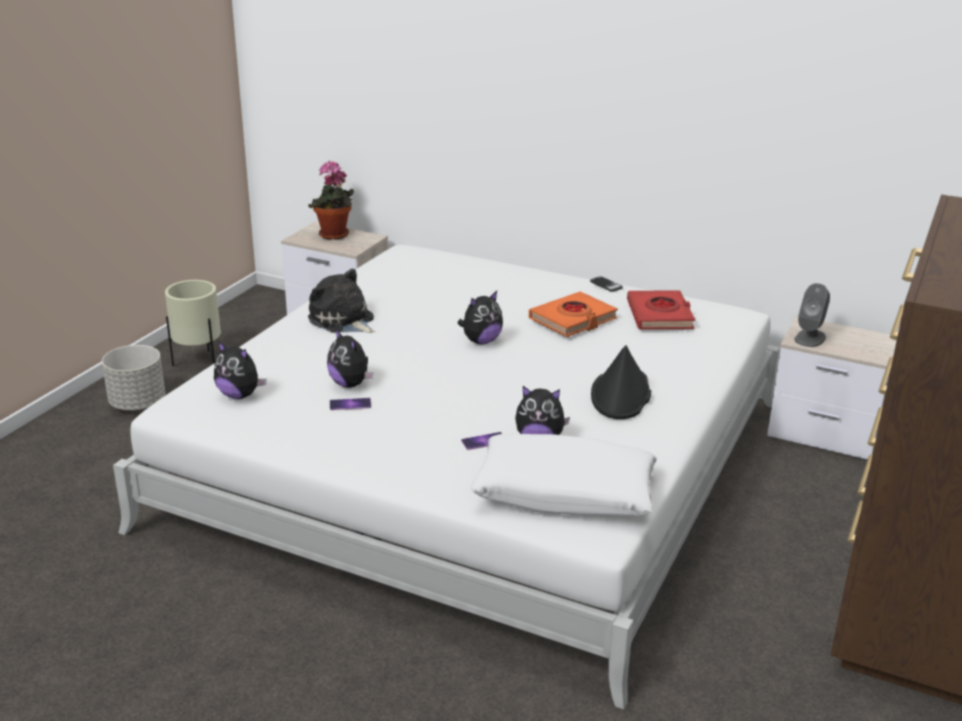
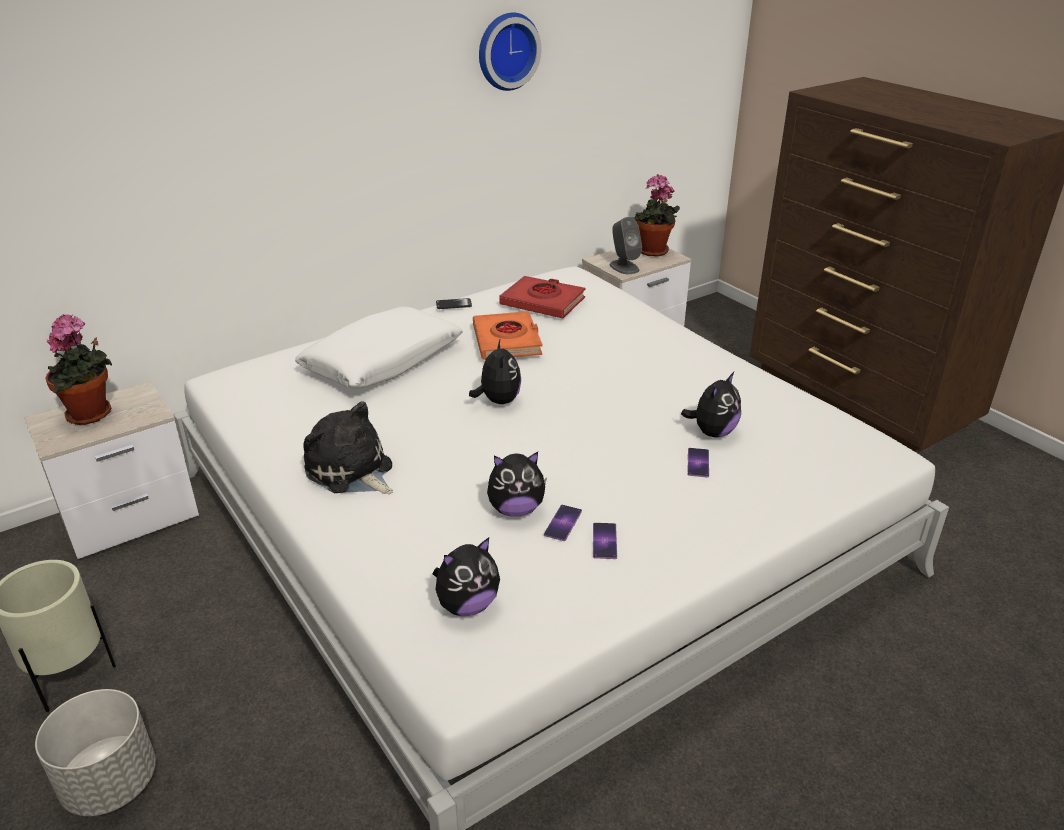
camera: 60 degrees left, 5 degrees up
(343, 321) = (351, 471): plush toy -> plush toy turned 60 degrees clockwise
(344, 425) = (604, 541): none -> phone
(564, 492) = (814, 449): white pillow -> white pillow (383, 362)
(621, 395) = (663, 368): black hat -> none
(734, 75) = (506, 51): none -> wall clock
(870, 344) = (653, 252): none -> potted plant

